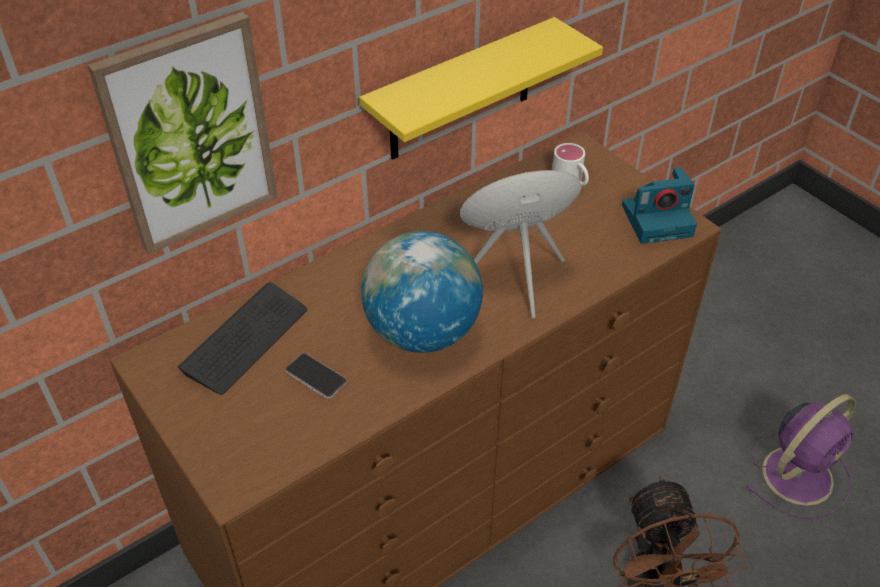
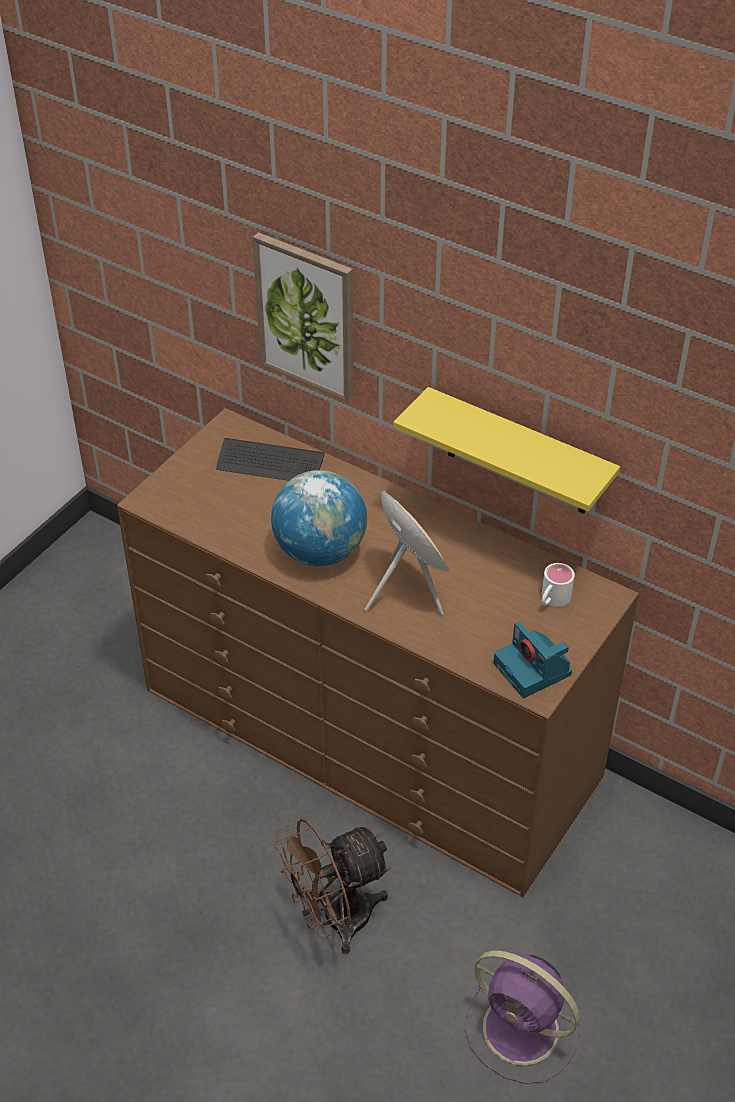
camera: 70 degrees right, 0 degrees up
(315, 376) = (252, 508): phone -> none

